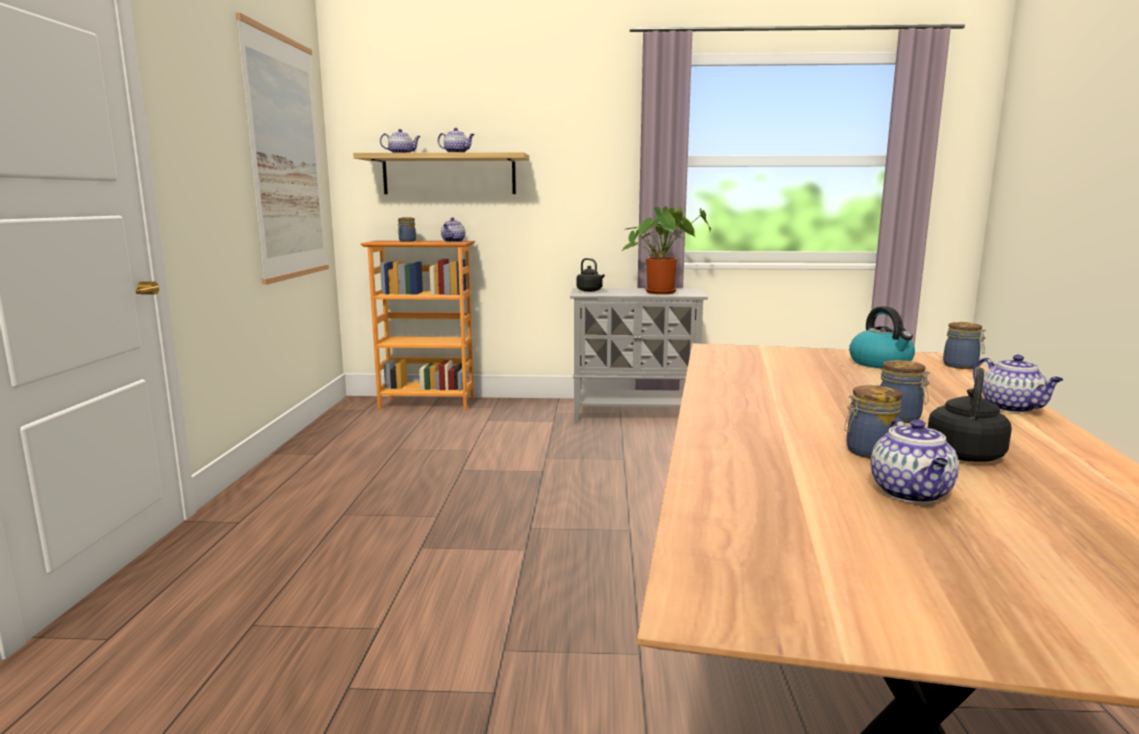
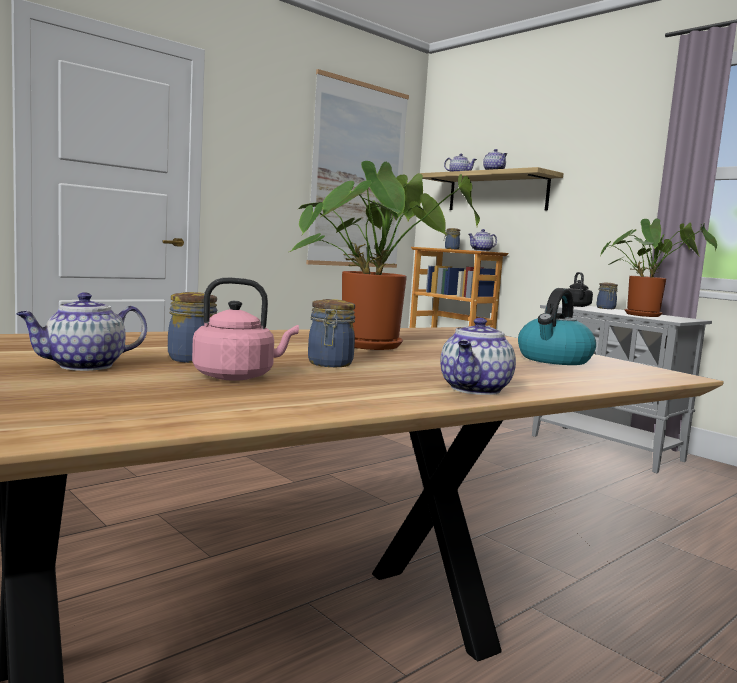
camera: 45 degrees right, 5 degrees down
(793, 386) = (373, 344): none -> potted plant
(961, 366) = (640, 379): jar -> jar (606, 308)
(965, 454) = (238, 376): black kettle -> pink kettle

